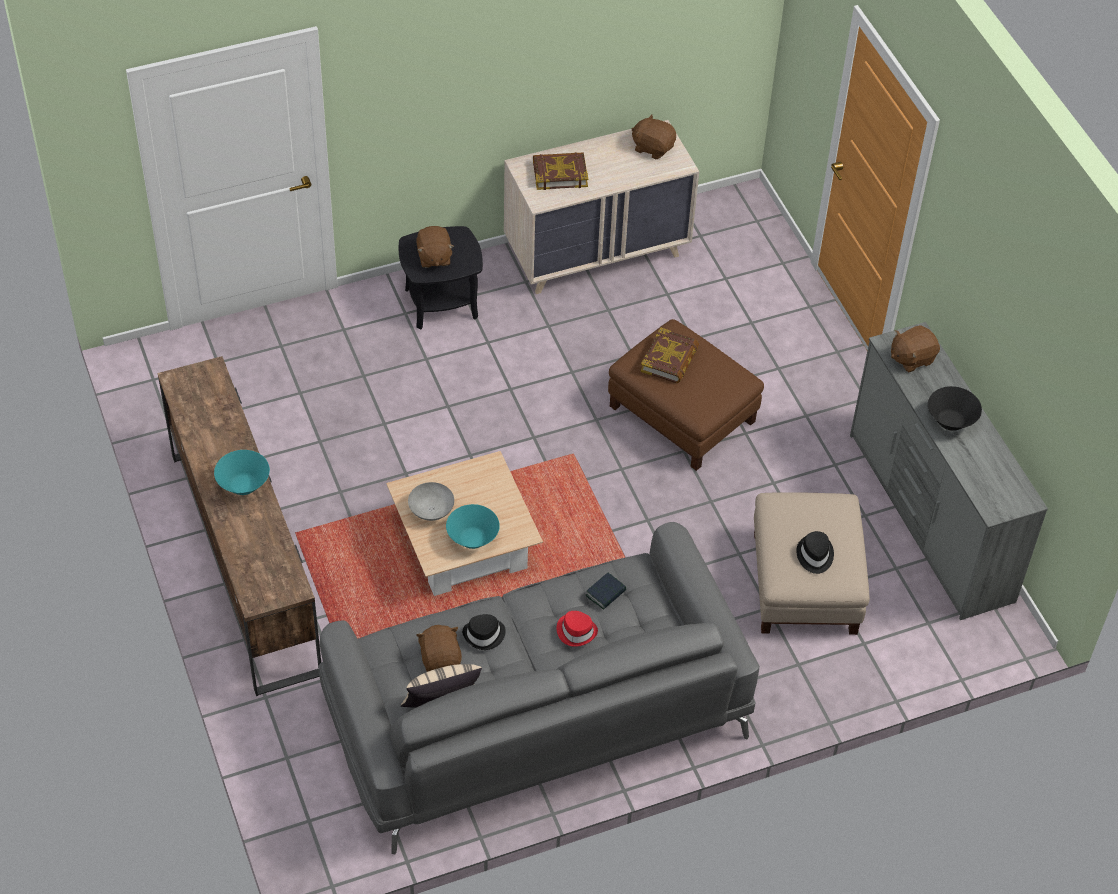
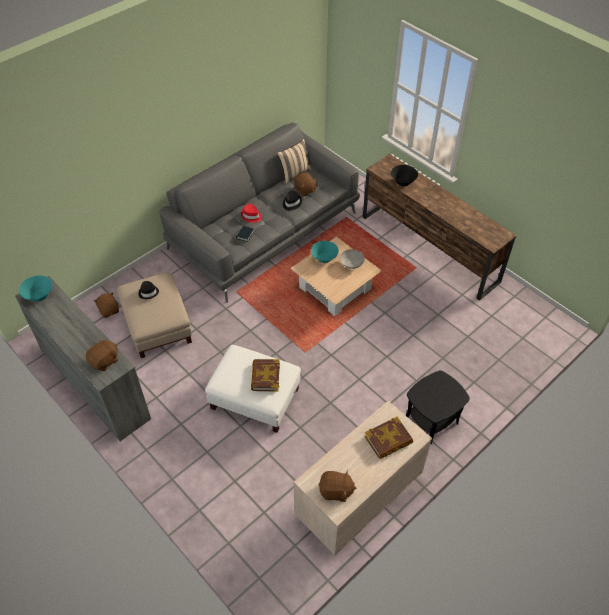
camera: 160 degrees right, 0 degrees up
(243, 485) = (431, 199): turquoise bowl -> turquoise bowl (39, 296)
(434, 257) = (440, 391): brown plush toy -> brown plush toy (109, 310)
(683, 413) = (254, 398): brown ottoman -> white ottoman
(951, 421) = (75, 328): black bowl -> black bowl (403, 182)

